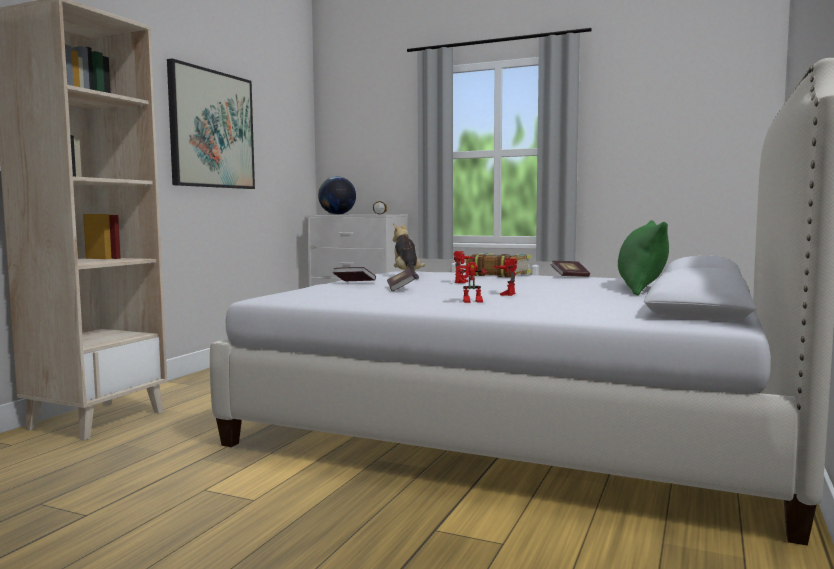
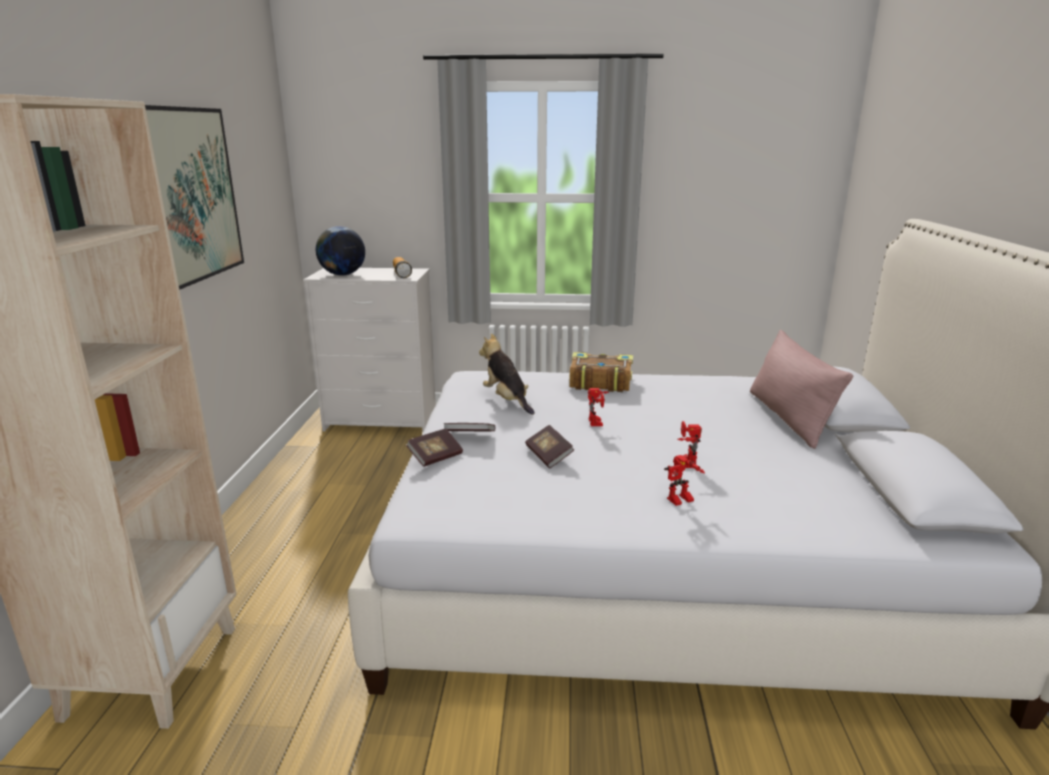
camera: 20 degrees left, 15 degrees up
(570, 276) = (679, 381): book -> book (435, 457)
(641, 288) = (788, 417): green pillow -> pink pillow

